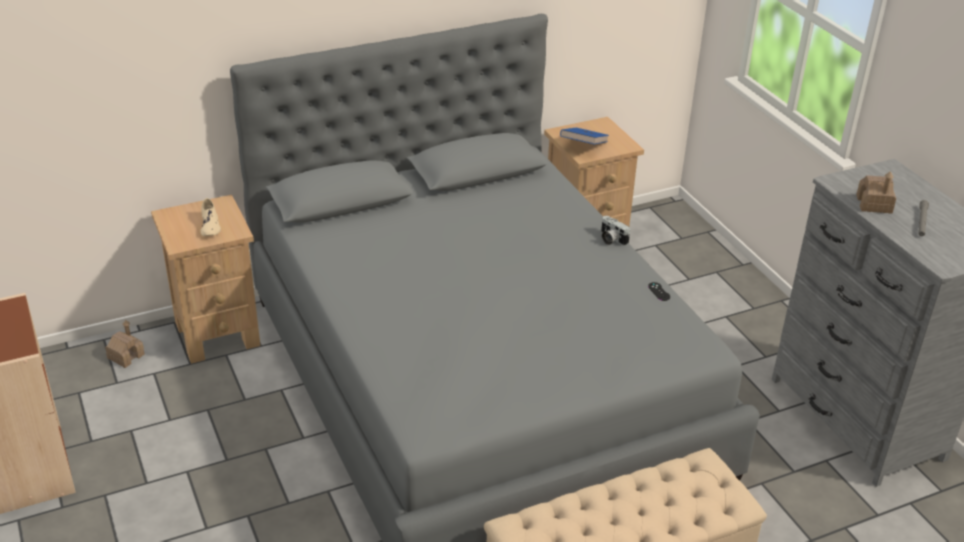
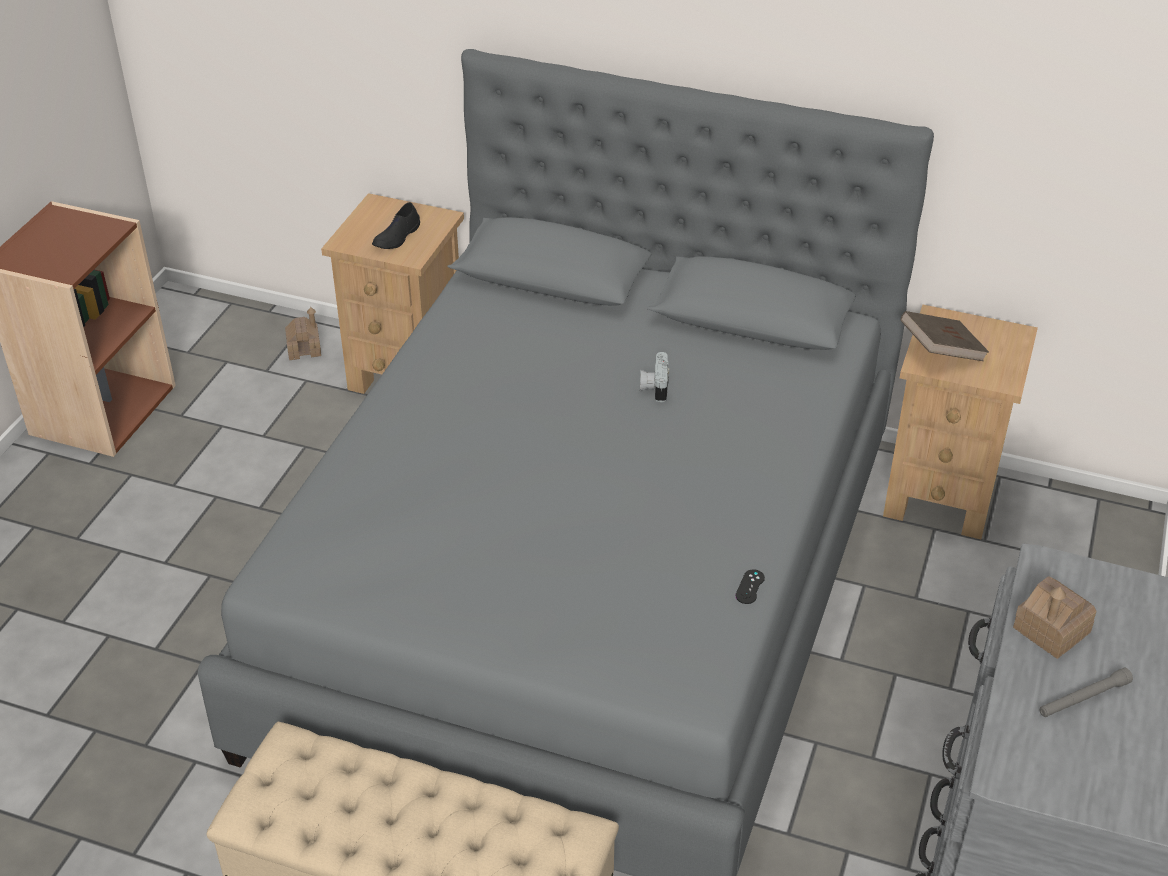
camera: 45 degrees right, 5 degrees up
(210, 226) = (397, 237): beige shoe -> black shoe
(583, 146) = (941, 351): blue book -> brown book
(611, 239) = (790, 487): camera -> camera (654, 386)

